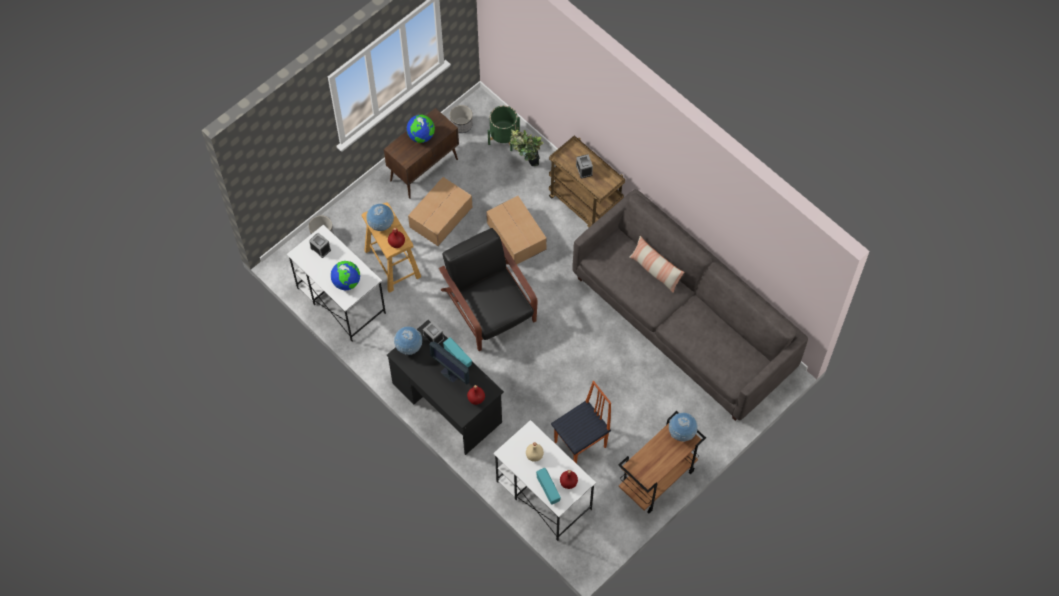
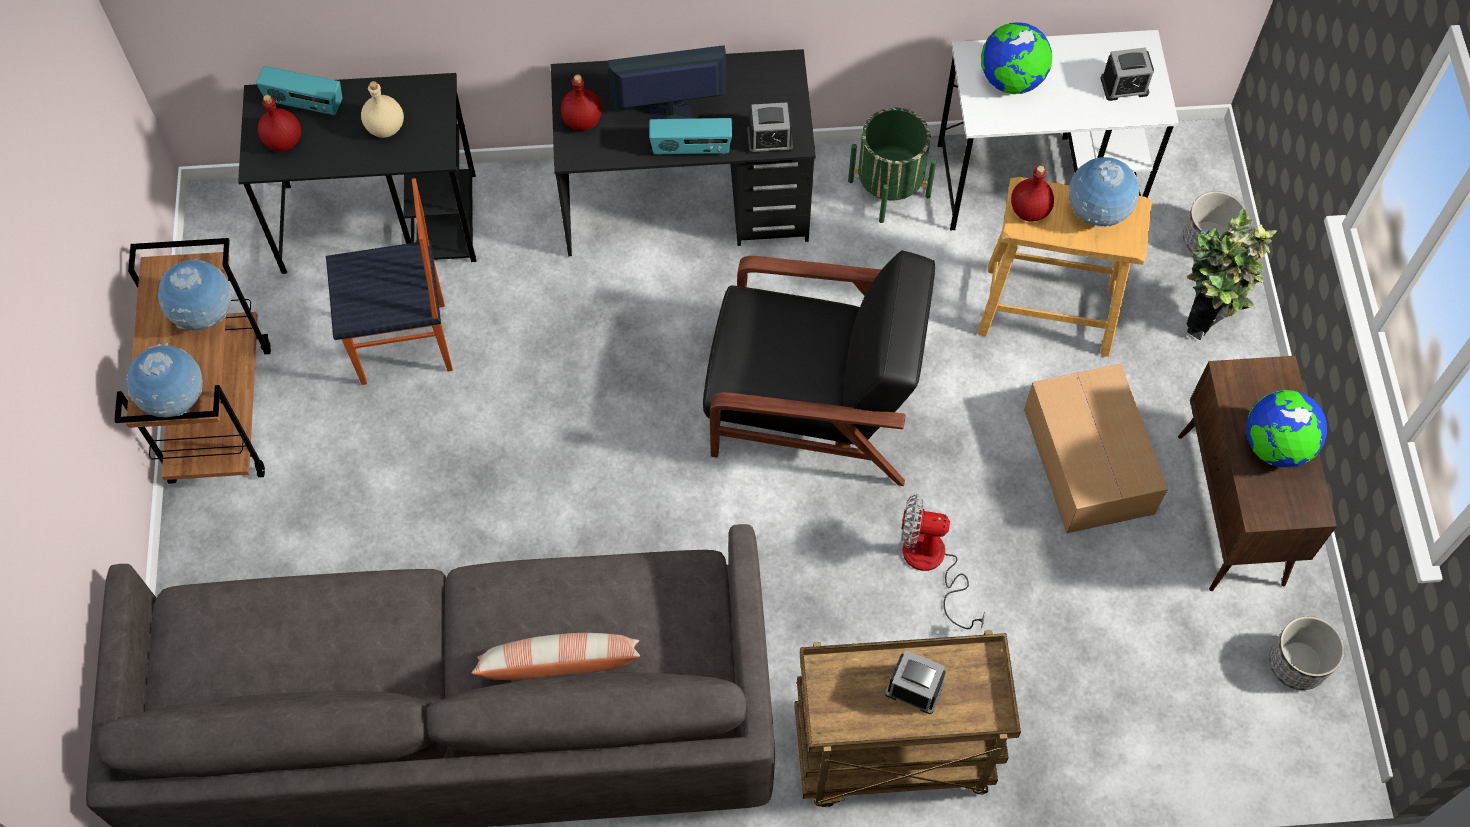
camera: 130 degrees right, 0 degrees up
(409, 347) = (785, 90): globe -> globe (205, 314)
(504, 137) = (1199, 724): green planter -> green planter (889, 188)
(516, 235) = (932, 565): cardboard box -> fan
(526, 164) = (1094, 716): potted plant -> potted plant (1207, 314)
(543, 494) = (382, 223): white desk -> black desk
(581, 445) = (405, 345): chair -> chair turned 105 degrees counterclockwise

